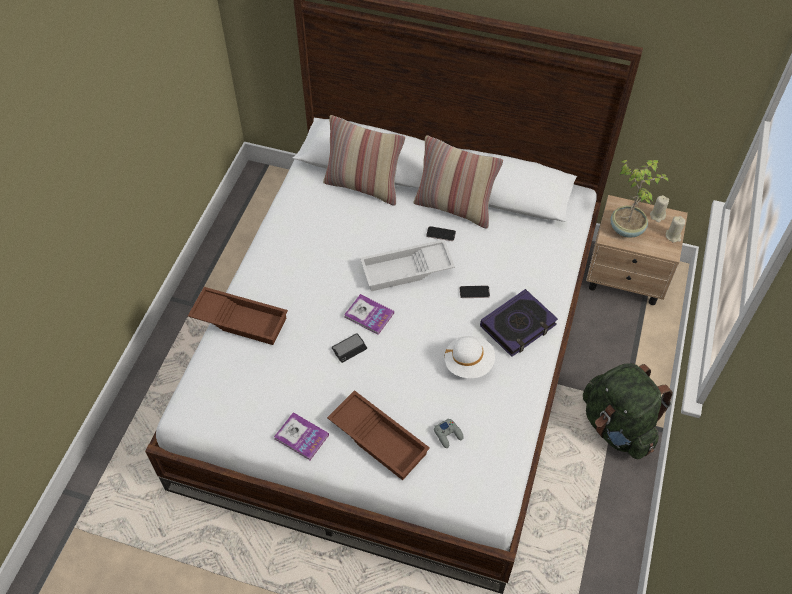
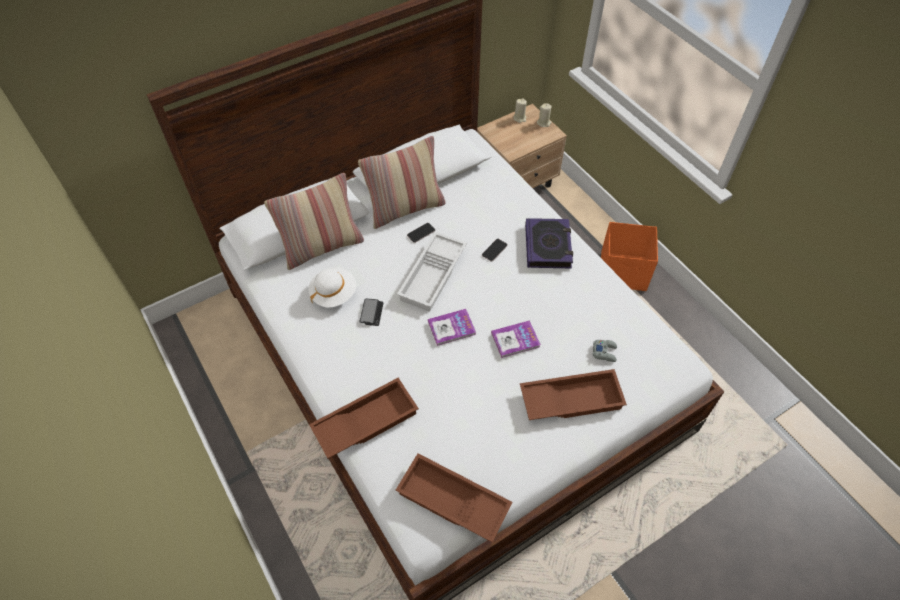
camera: 50 degrees left, 0 degrees up
(220, 415) = (451, 502): none -> brown tray
(301, 437) = (524, 453): book -> book (515, 340)
(349, 348) = (471, 362): phone -> phone (371, 312)
(469, 363) = (553, 297): white hat -> white hat (333, 294)
(617, 427) = (624, 272): green backpack -> orange storage box
(627, 228) = (514, 139): potted plant -> none

